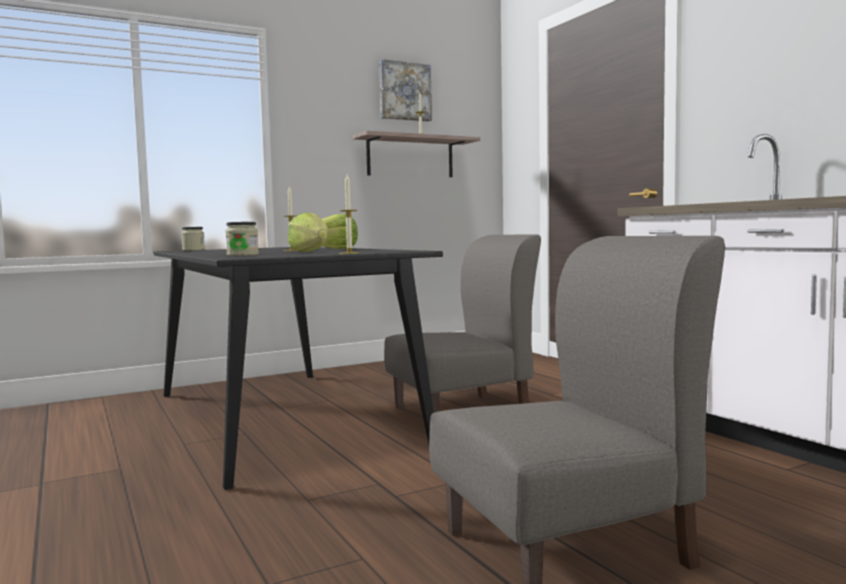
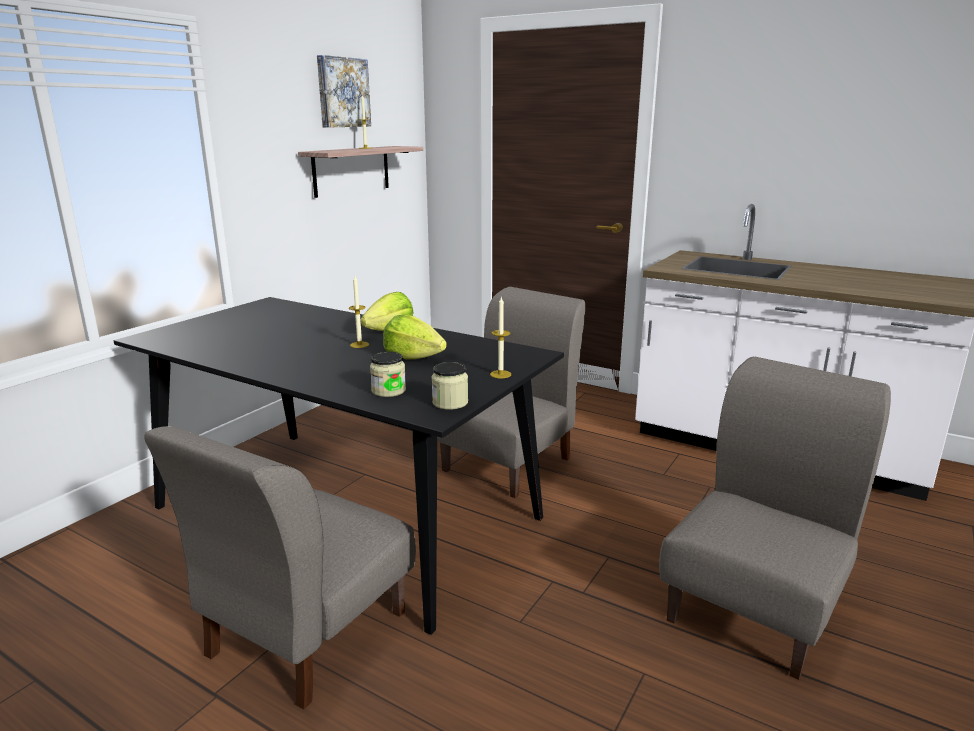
camera: 30 degrees left, 15 degrees up
(144, 469) = (306, 633): none -> grey chair
(193, 250) = (172, 333): jar -> jar (450, 403)

